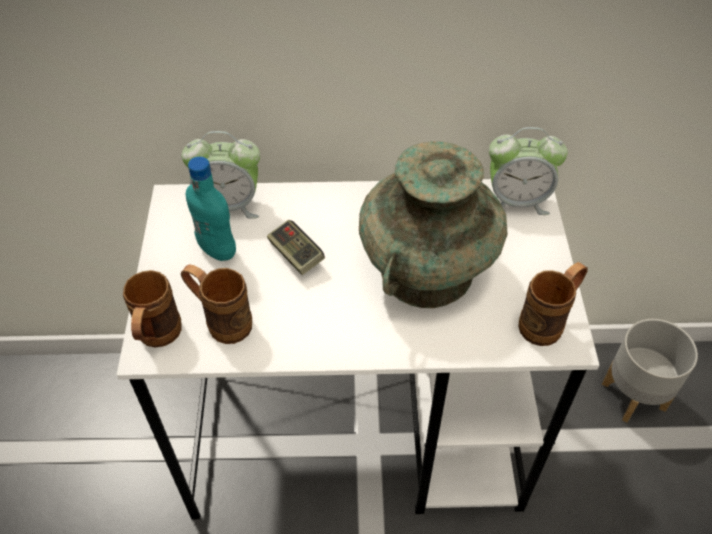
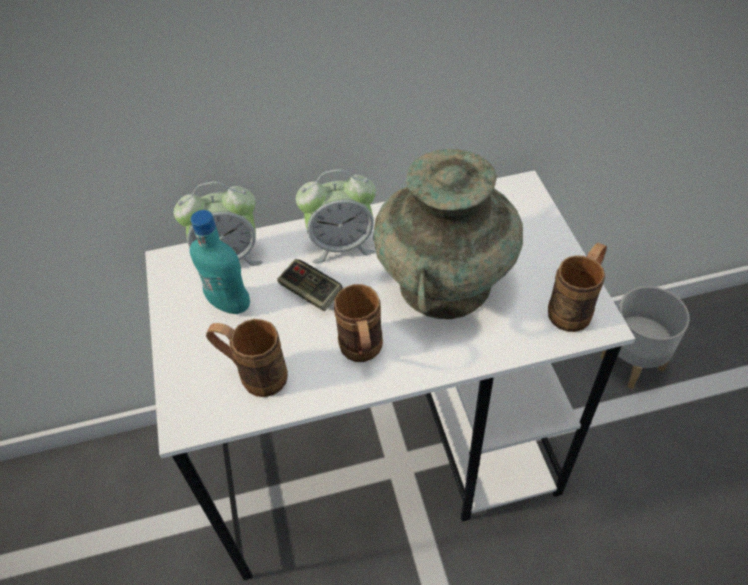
camera: 10 degrees left, 0 degrees up
(157, 339) = (192, 408): brown mug -> brown mug (362, 354)
(517, 201) = (510, 198): alarm clock -> alarm clock (341, 245)

